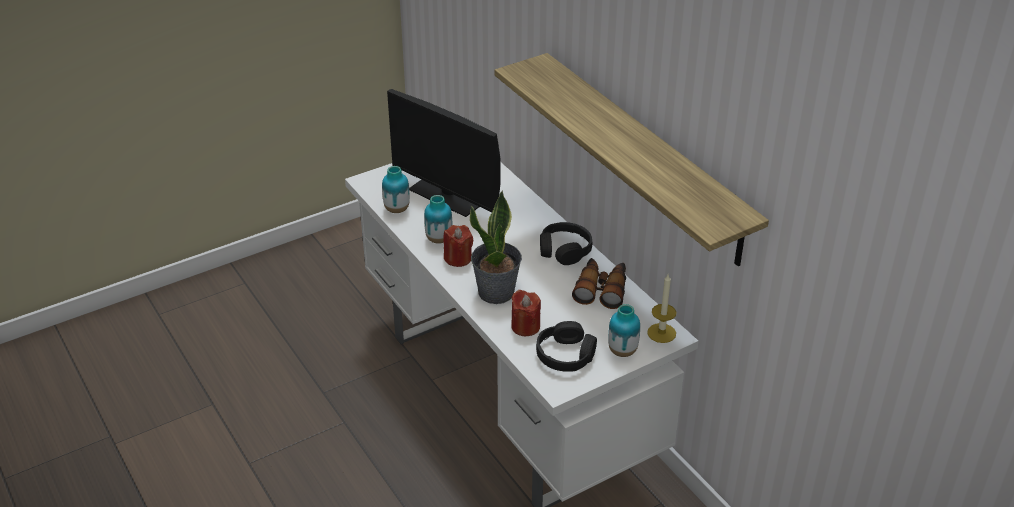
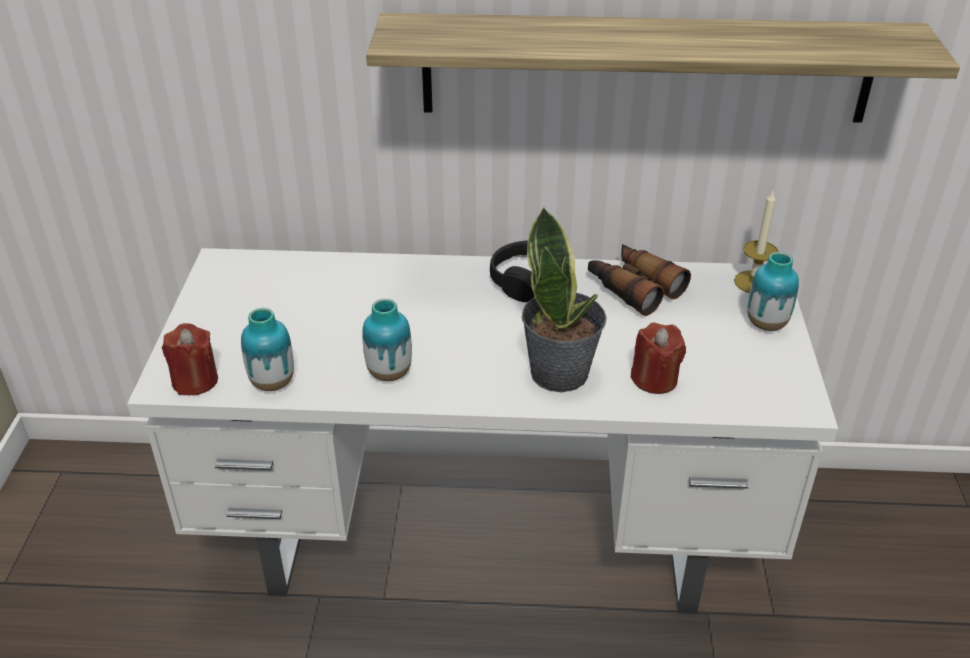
camera: 55 degrees left, 0 degrees up
(447, 195) = (301, 323): monitor -> none
(458, 258) = (451, 374): red candle -> red candle (195, 381)
(565, 355) = (740, 371): black headphones -> none

